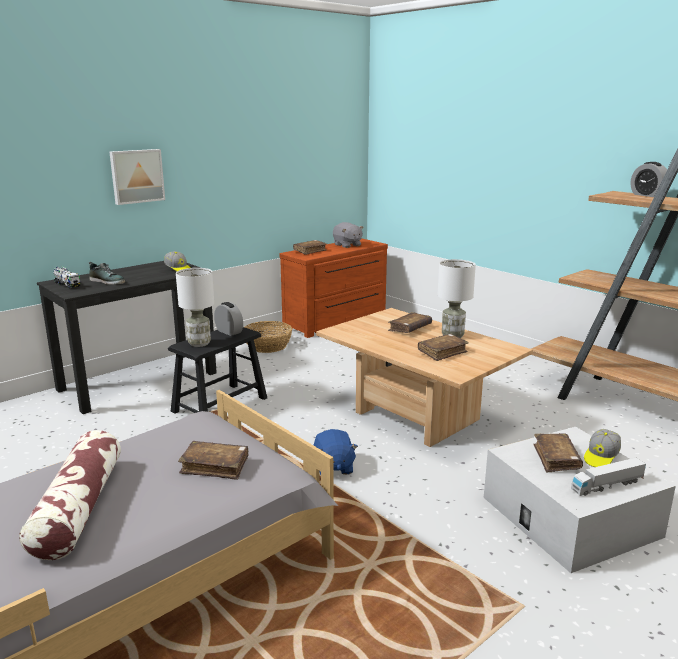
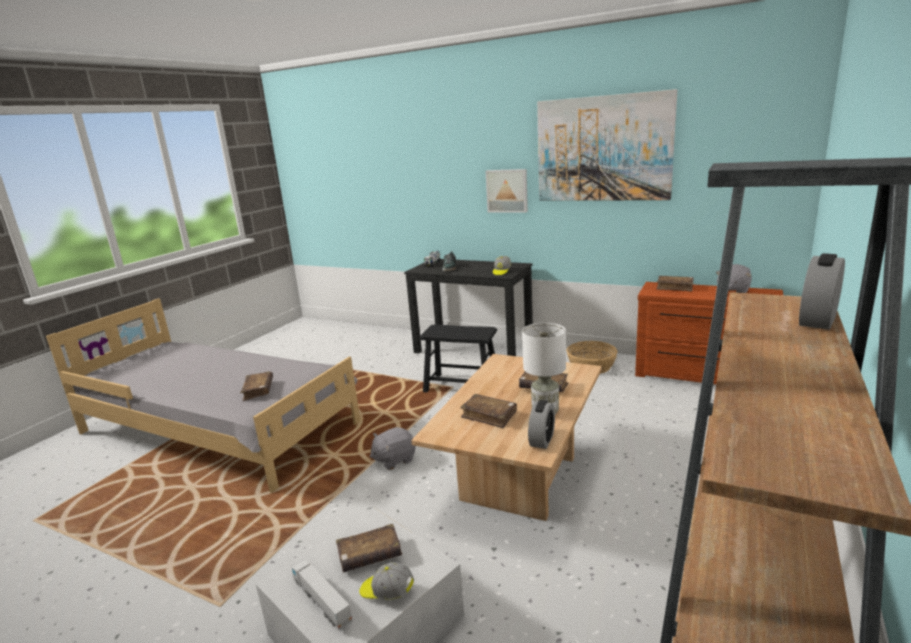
camera: 70 degrees right, 0 degrees up
(79, 508) = (211, 373): pillow -> none
(200, 344) = (443, 330): white table lamp -> none
(229, 332) = (477, 330): alarm clock -> alarm clock (542, 440)
(232, 127) = (603, 149): none -> picture
(333, 467) = (394, 459): blue plush toy -> grey plush toy

